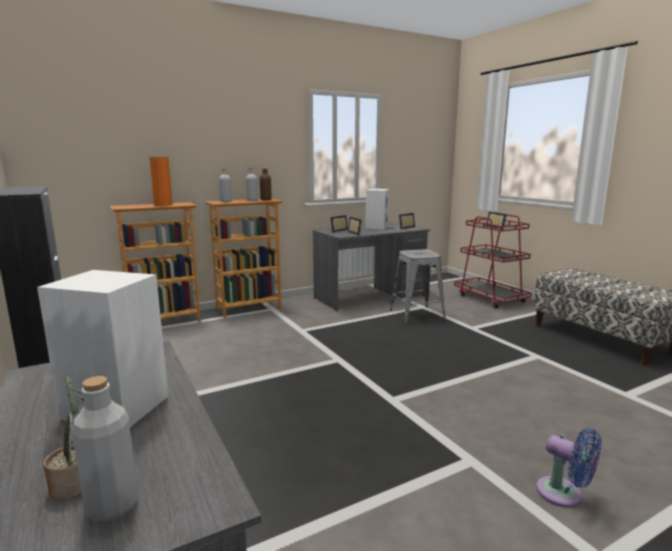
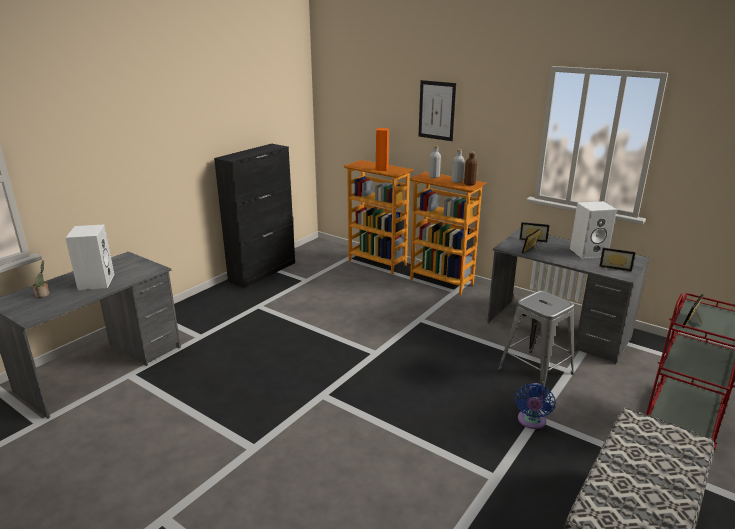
camera: 65 degrees right, 10 degrees up
(112, 506) = (31, 304): grey bottle -> none
(206, 135) = (436, 110): none -> picture
(564, 495) = (227, 500): blue fan -> blue fan (531, 422)

